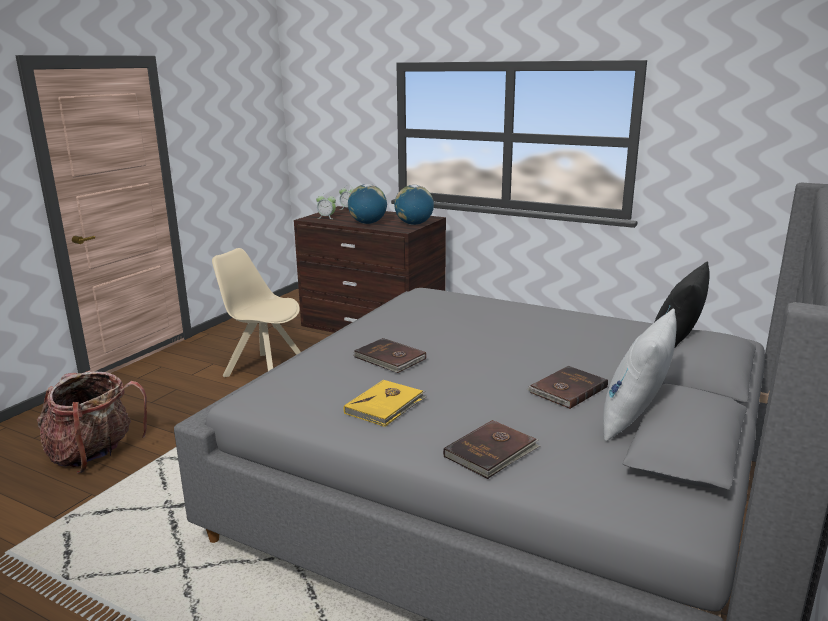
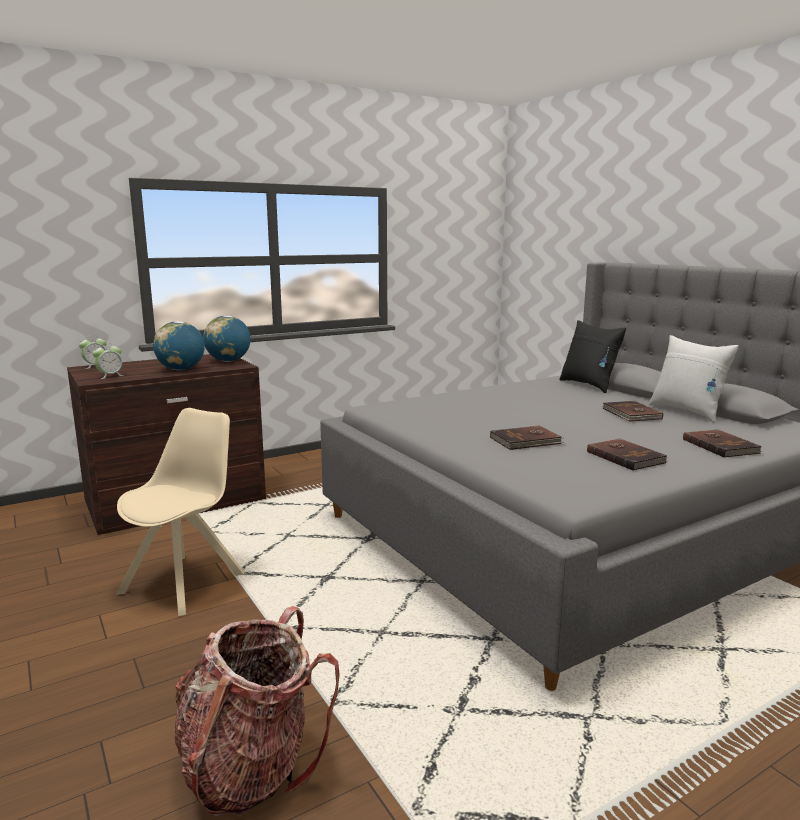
camera: 60 degrees left, 5 degrees down
(265, 370) = (185, 582): beige chair -> beige chair turned 150 degrees clockwise
(386, 406) = (626, 457): yellow book -> brown book

